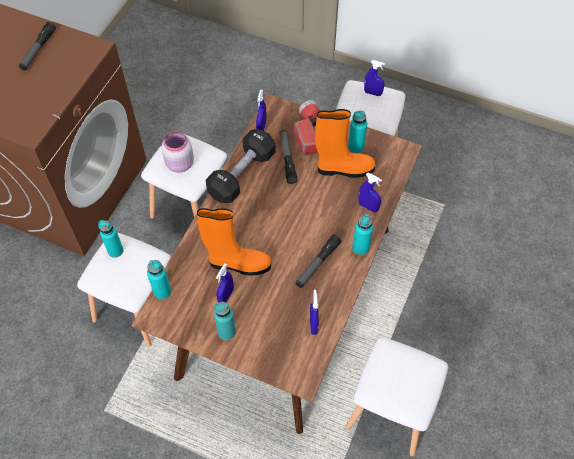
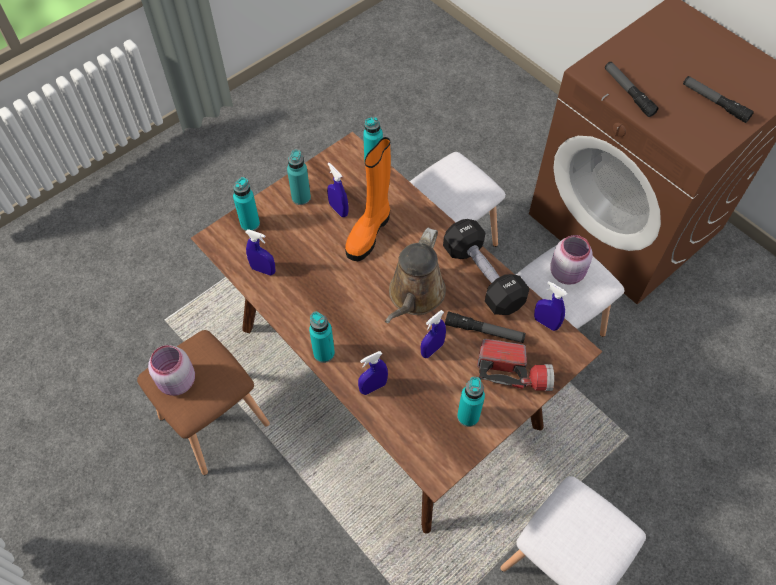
camera: 115 degrees right, 0 degrees up
(115, 250) = (476, 184): turquoise bottle -> turquoise bottle (250, 224)
(281, 210) = (414, 296): none -> brown watering can
(317, 264) = (328, 302): flashlight -> flashlight (628, 92)
(344, 169) = (441, 386): orange boot -> none
(373, 93) = (603, 550): blue spray bottle -> blue spray bottle (432, 349)
(391, 411) = (212, 420): white stool -> brown stool
(414, 388) = (176, 382): none -> pink jar

